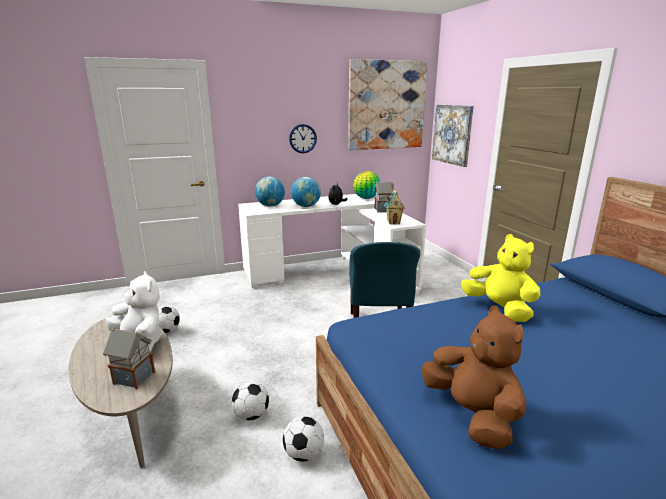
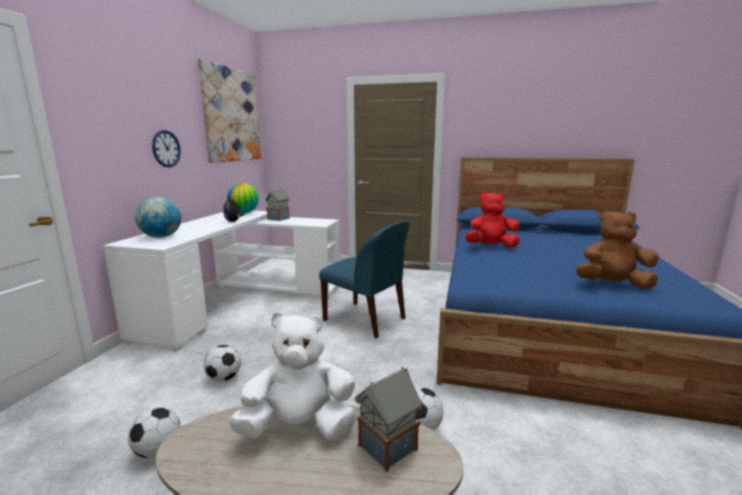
camera: 55 degrees left, 5 degrees down
(303, 454) = (497, 414): football -> football (224, 378)
(306, 206) = (207, 228): globe -> none
(393, 222) = (314, 223): toy house -> none
(452, 134) = (294, 144): picture -> none
(499, 309) = (491, 246): yellow plush toy -> red plush toy

